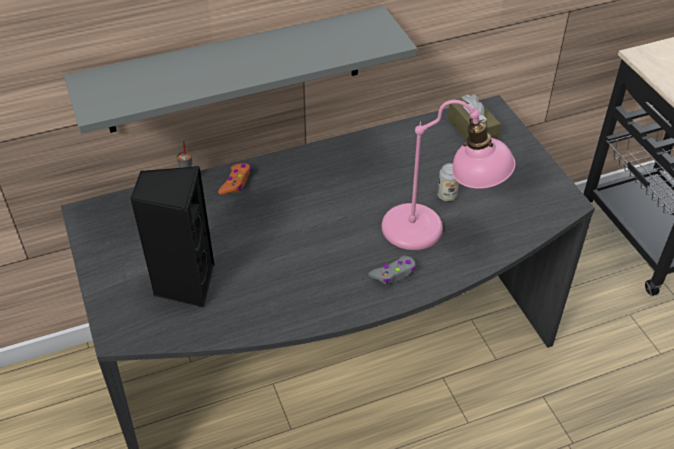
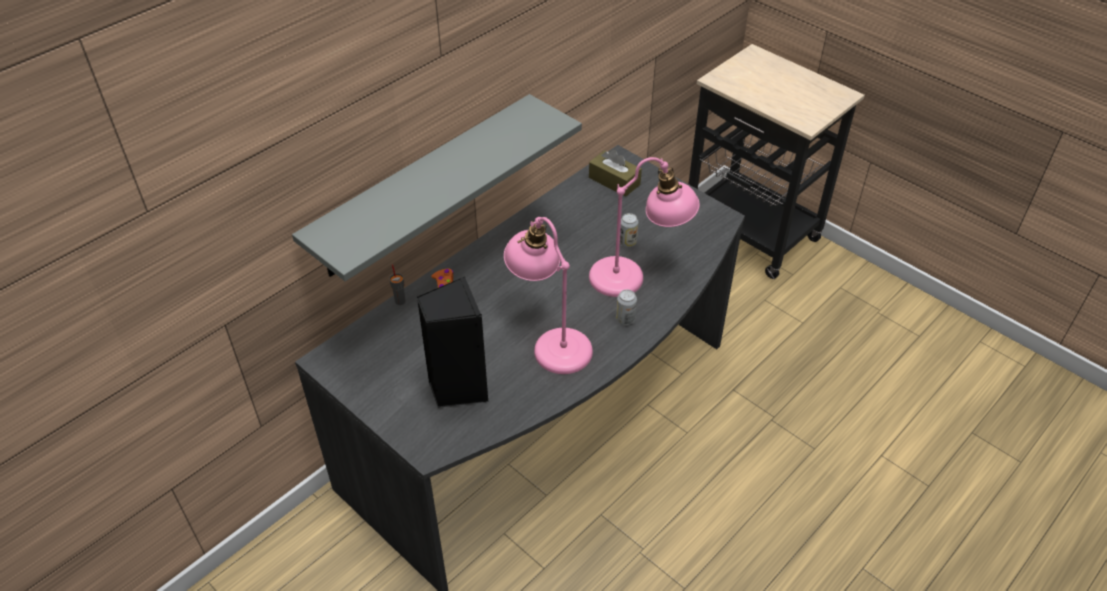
camera: 25 degrees left, 0 degrees up
(305, 262) = (548, 335): none -> pink table lamp
(394, 274) = (625, 319): grey game controller -> can

